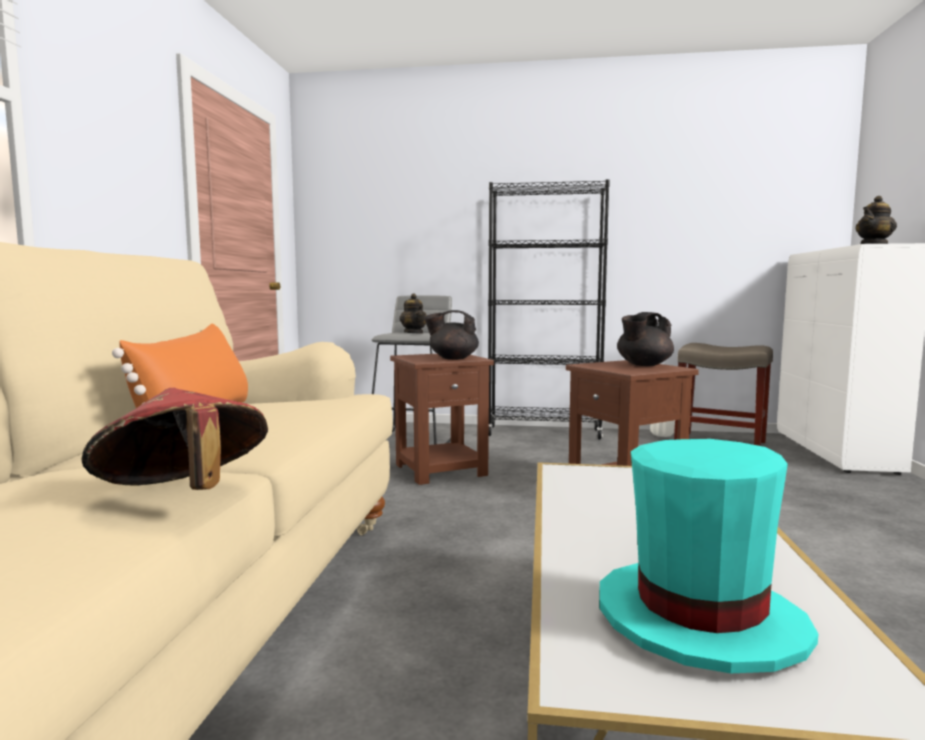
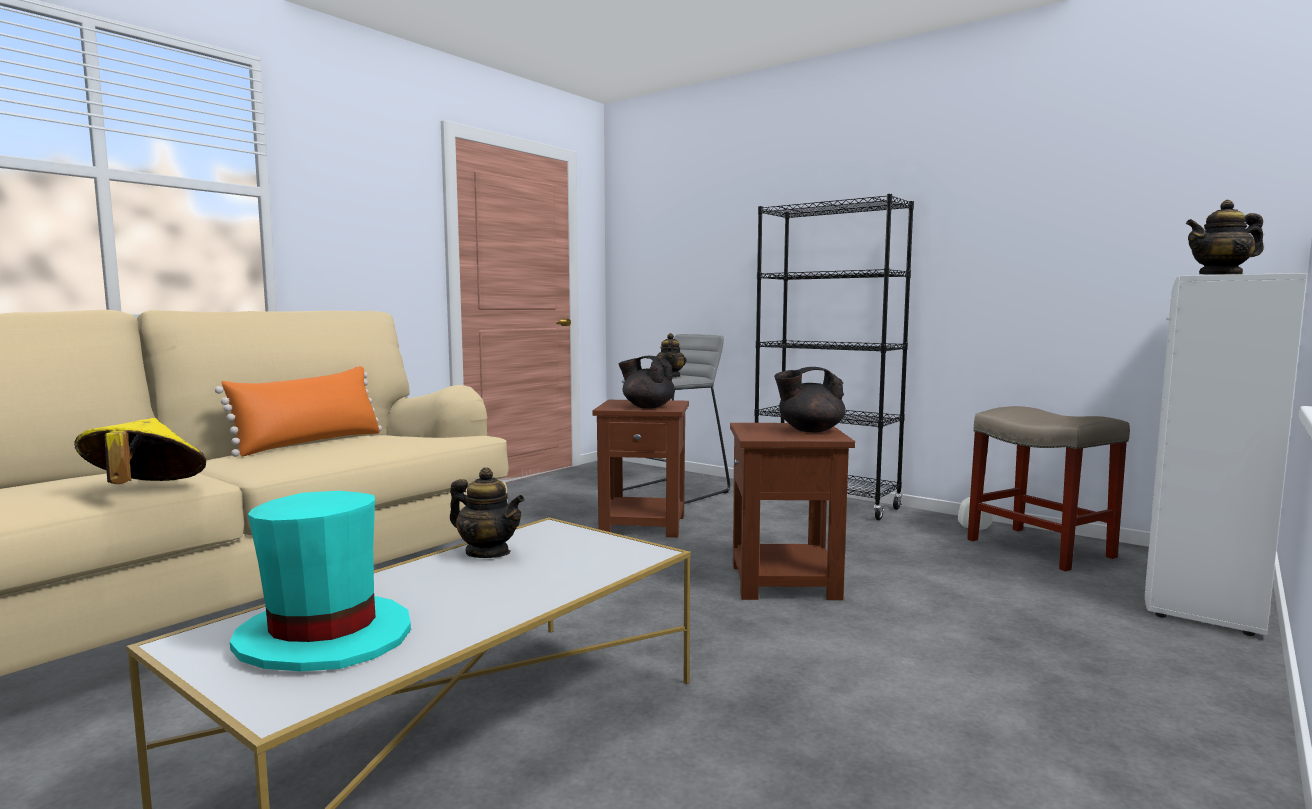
camera: 30 degrees right, 0 degrees up
(184, 496) = (144, 490): red hat -> yellow hat
(584, 501) = (488, 553): none -> teapot

